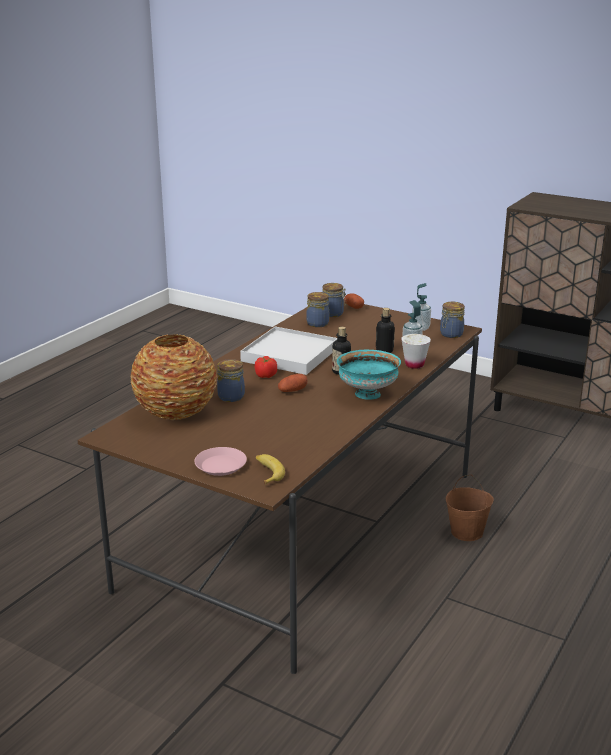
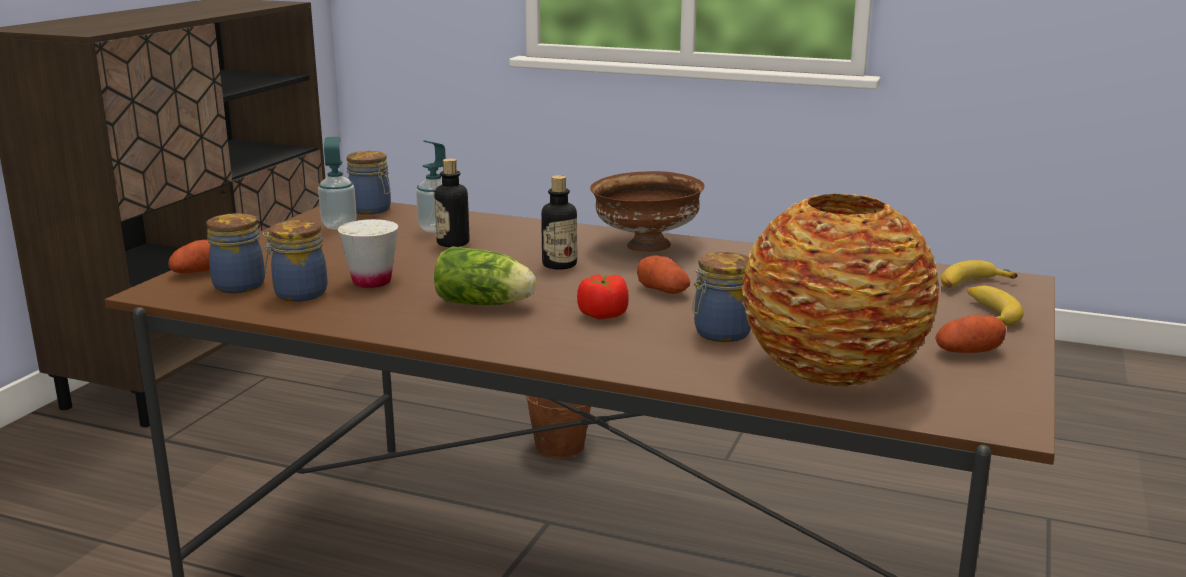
camera: 100 degrees left, 5 degrees down
(177, 447) = (968, 352): none -> potato
(220, 465) = (988, 314): pink plate -> banana
(290, 354) = (486, 304): white tray -> lettuce
(367, 394) = (646, 246): turquoise bowl -> brown bowl
(414, 365) = (513, 226): white cup -> white cup (372, 282)

